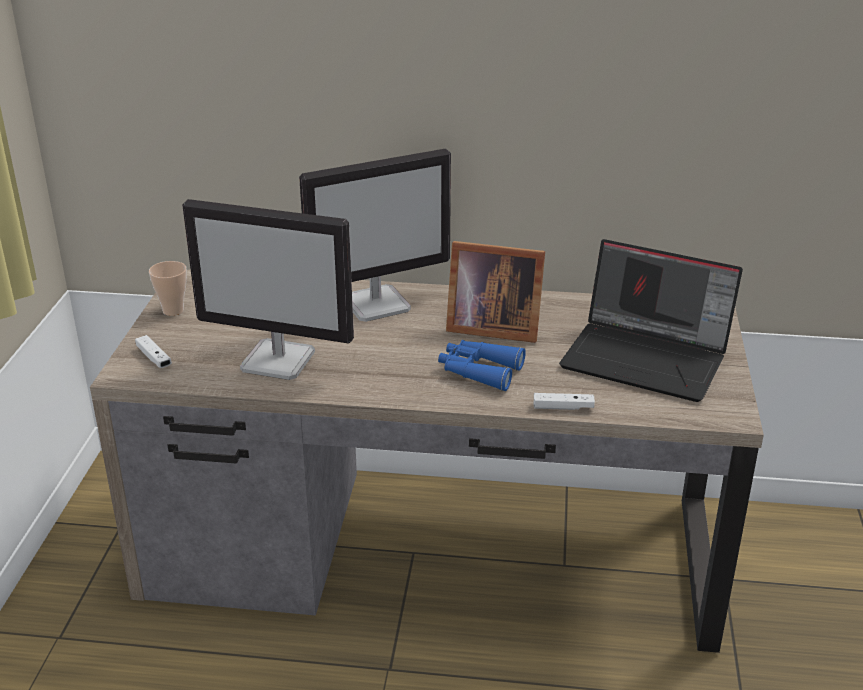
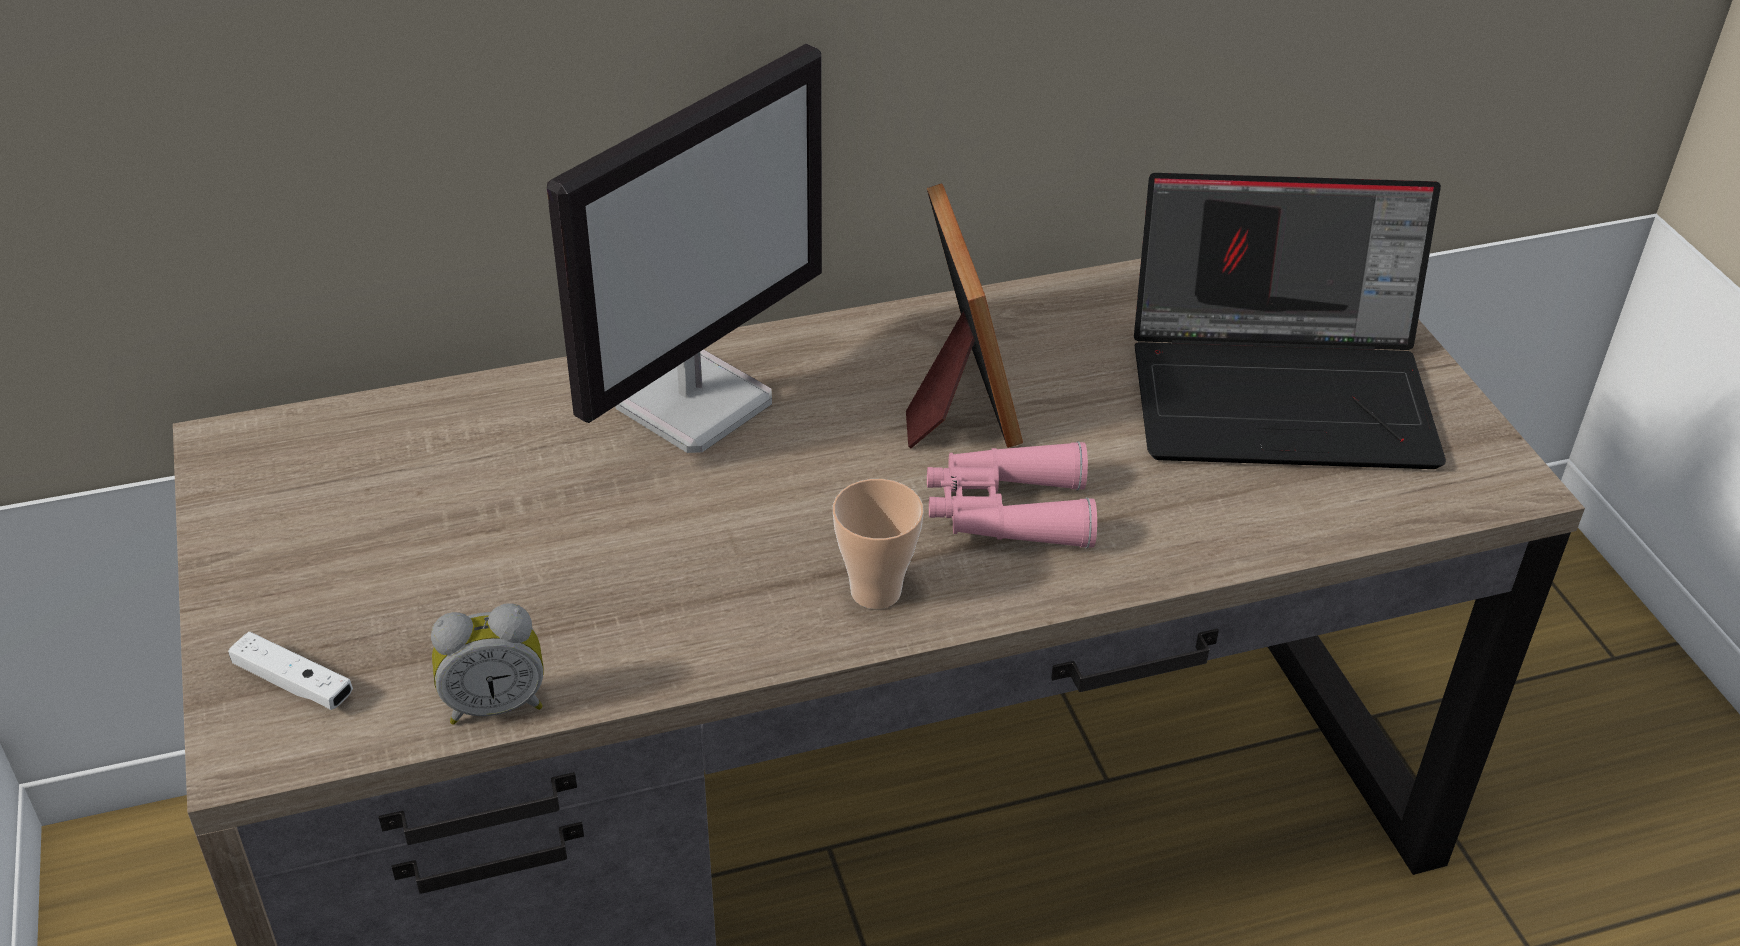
camera: 25 degrees left, 10 degrees up
(173, 310) = (253, 538): cup -> cup (875, 591)
(221, 382) = (495, 703): none -> alarm clock
(279, 361) = (587, 606): monitor -> none
(479, 371) = (1007, 512): blue binoculars -> pink binoculars
(490, 326) = (955, 396): picture frame -> picture frame turned 90 degrees counterclockwise
(563, 407) = (1218, 552): white game controller -> none

